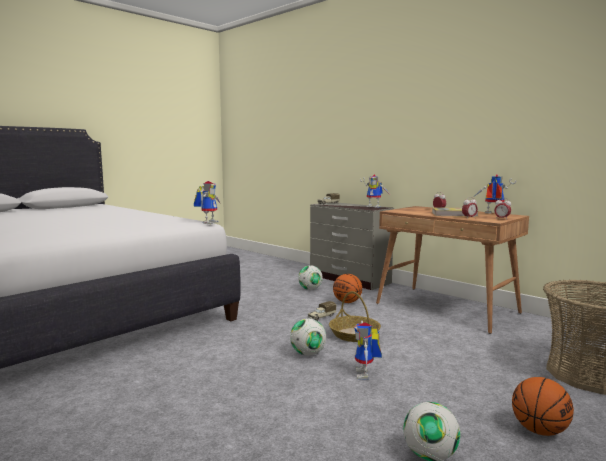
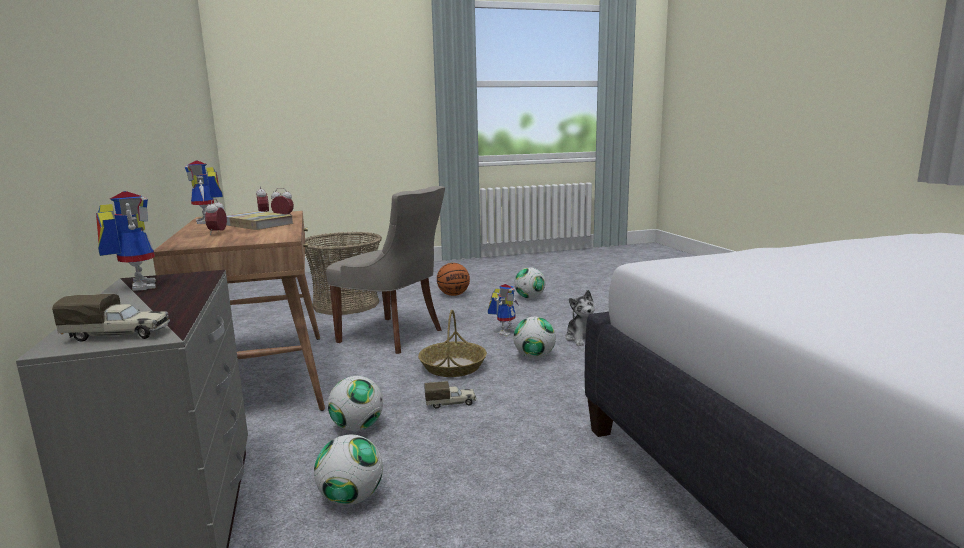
camera: 150 degrees left, 5 degrees up
(209, 222) = (644, 262): toy robot -> none
(284, 382) = (582, 339): none -> plush toy
(347, 302) = (357, 427): basketball -> football
(447, 348) = (393, 336): none -> grey chair

